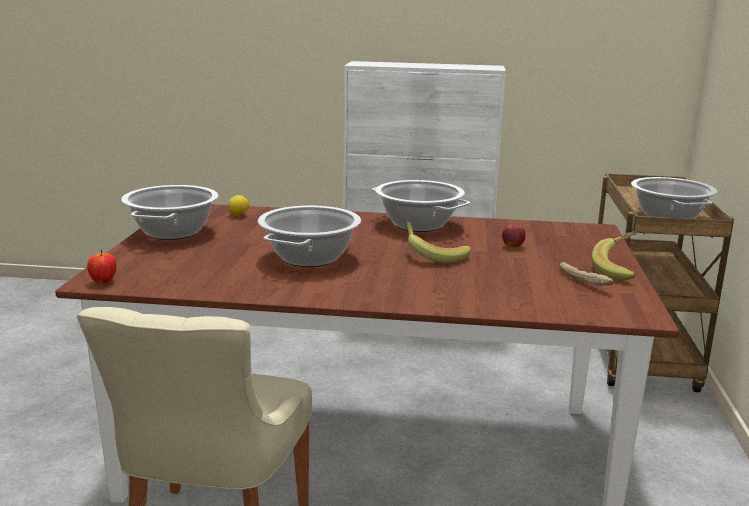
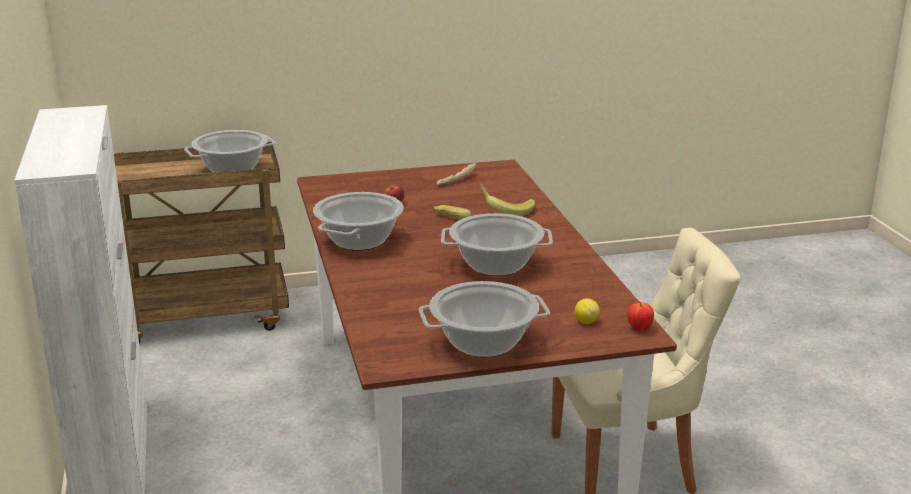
camera: 110 degrees left, 5 degrees up
(239, 215) = (393, 326): lemon -> lemon (586, 322)
(620, 270) = (423, 172): banana -> banana (506, 211)

